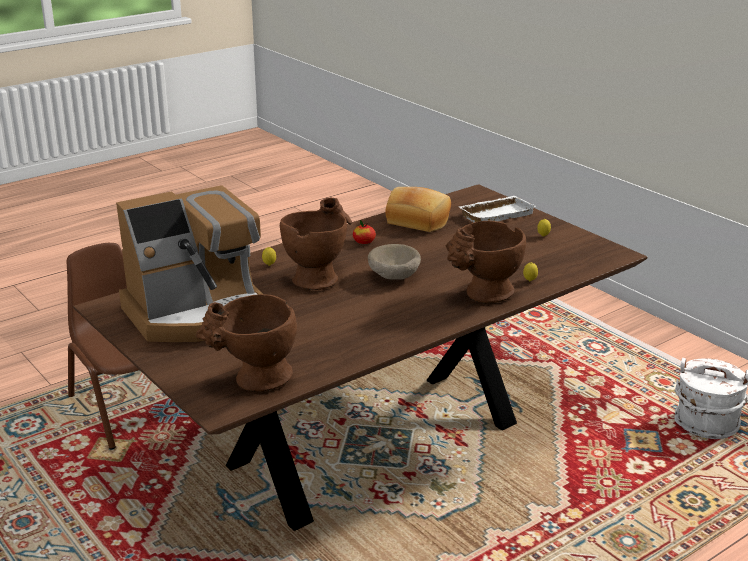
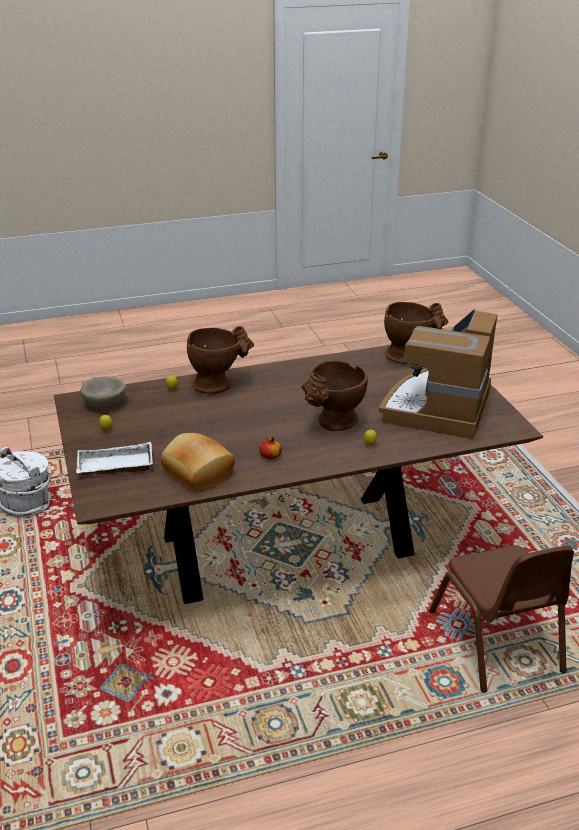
camera: 160 degrees left, 5 degrees up
(200, 314) = (438, 408): coffee machine -> coffee machine turned 60 degrees counterclockwise
(393, 277) = (272, 413): beige bowl -> beige bowl (106, 403)

